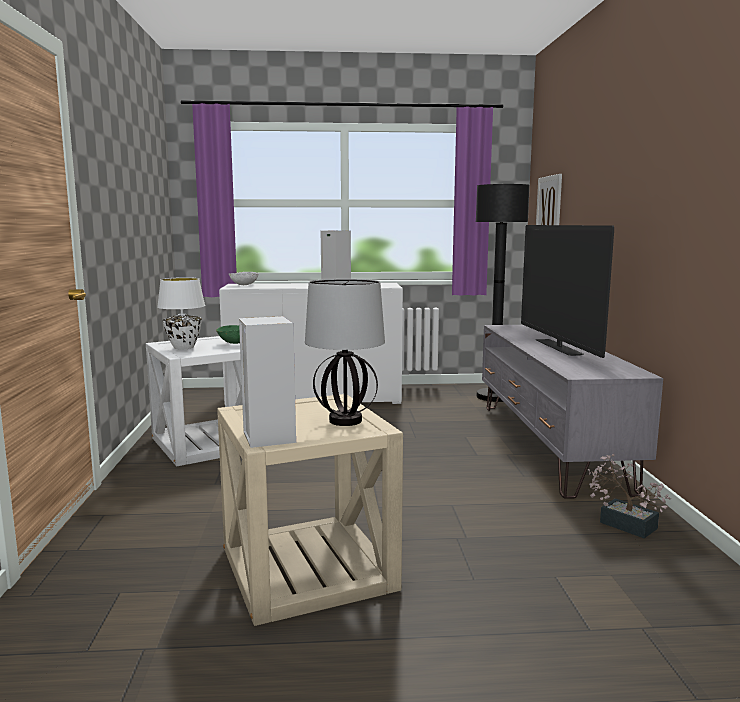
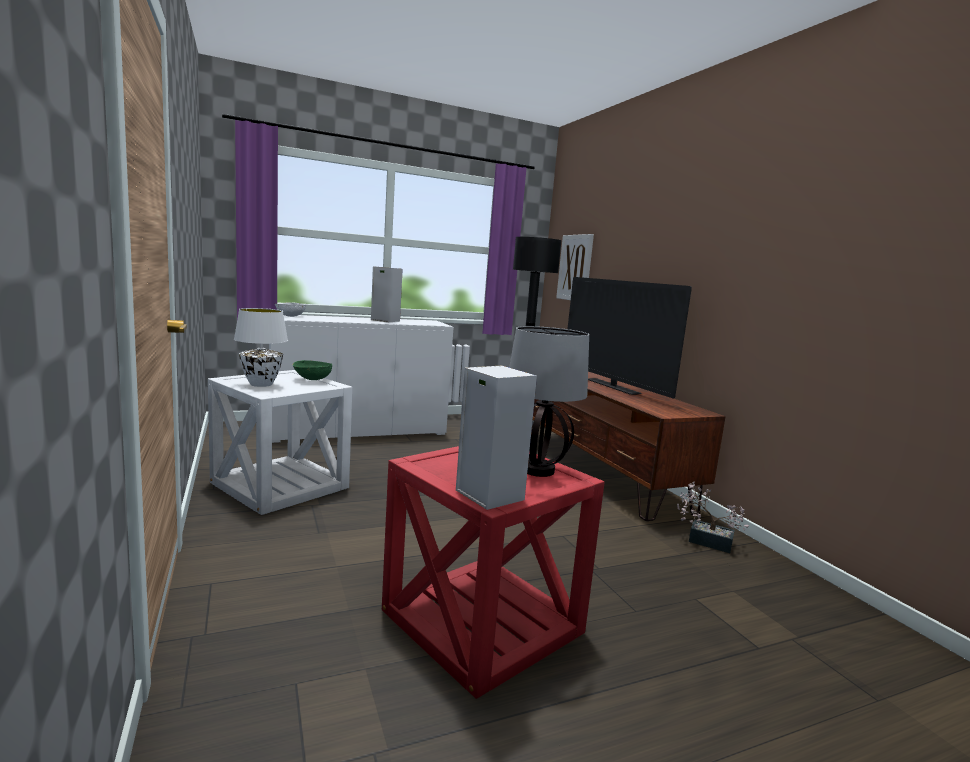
camera: 20 degrees left, 0 degrees up
(307, 569) = (482, 621): beige side table -> red side table
(549, 444) = (597, 470): grey tv stand -> brown tv stand

